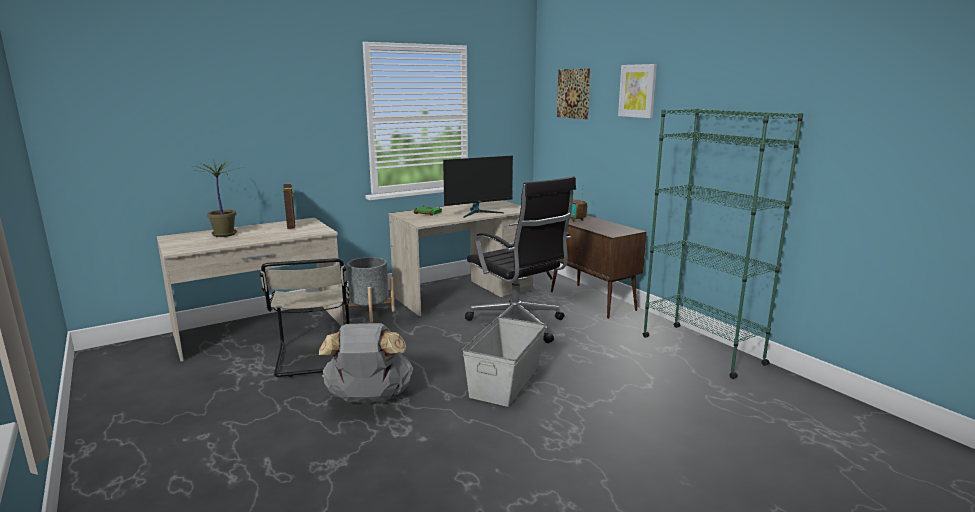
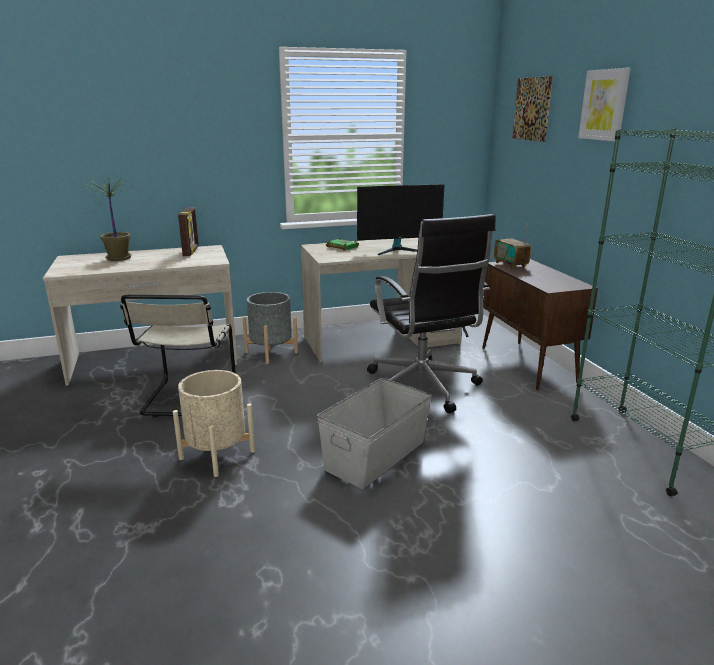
camera: 15 degrees right, 5 degrees up
(368, 399) = (217, 455): grey backpack -> beige planter

